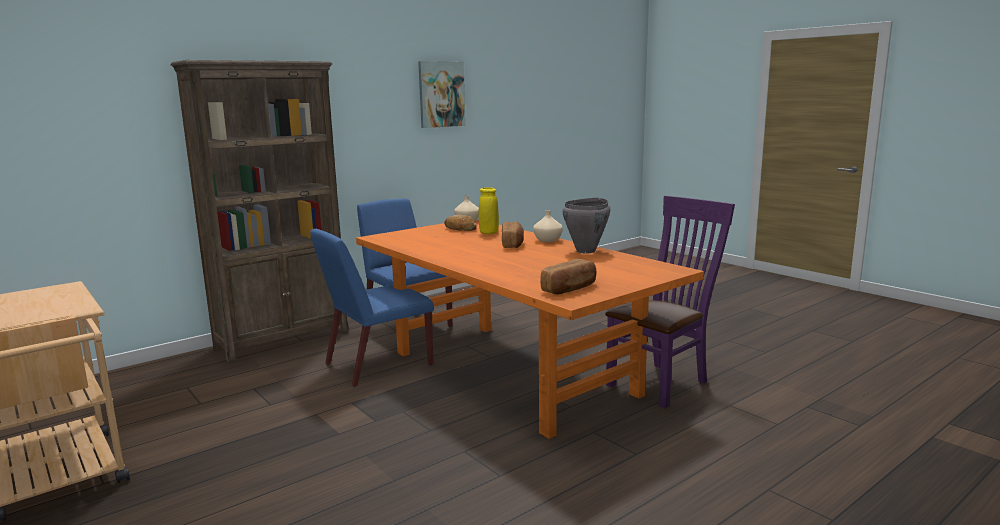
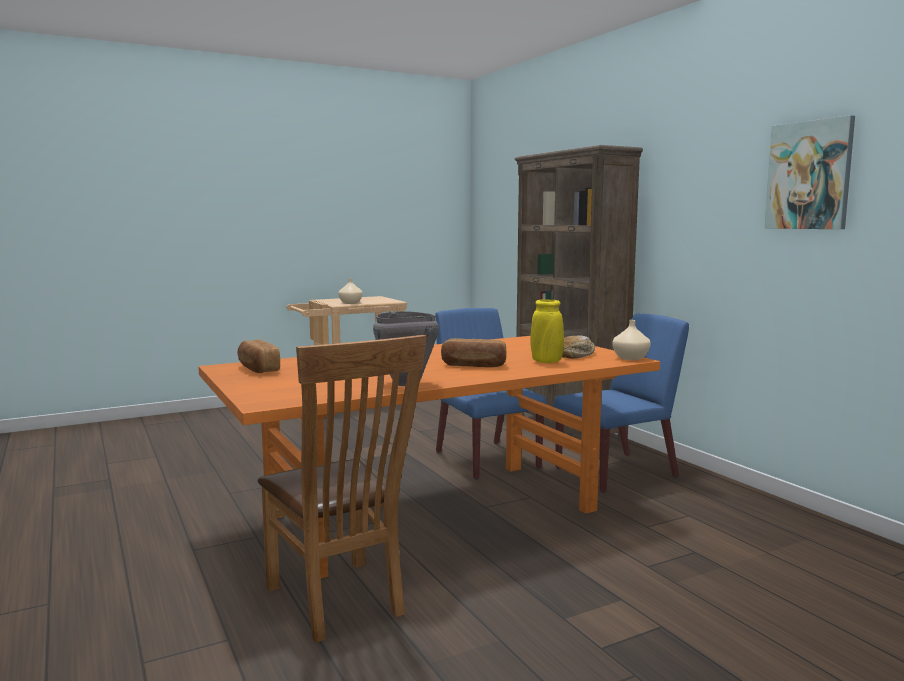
camera: 100 degrees right, 5 degrees down
(548, 240) = (482, 376): beige vase -> beige vase (350, 303)
(662, 382) = (340, 603): purple chair -> brown chair

